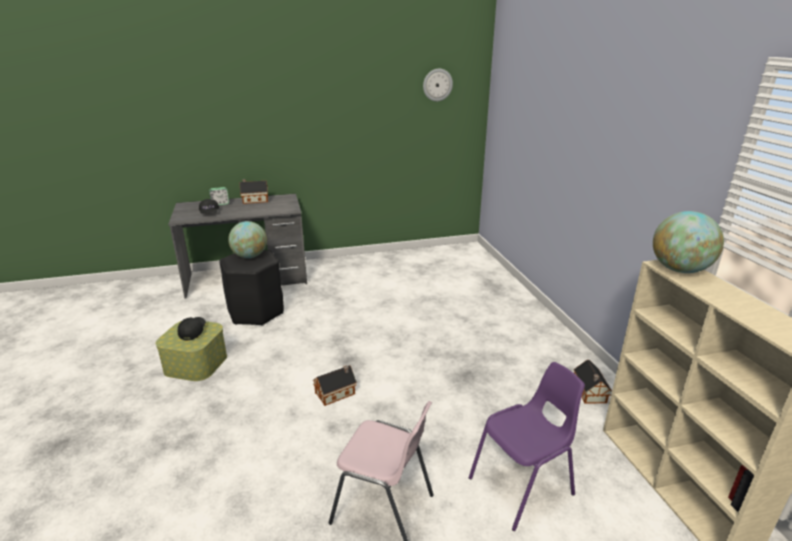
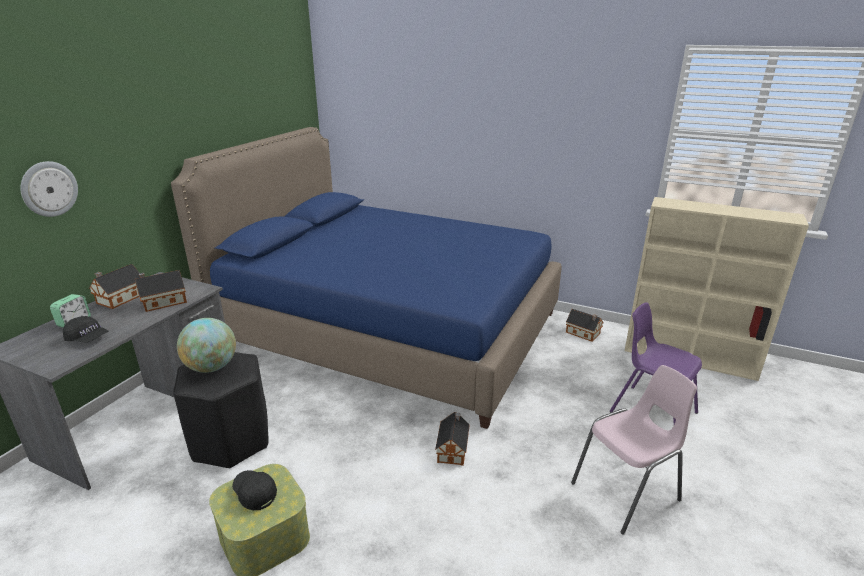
camera: 50 degrees left, 0 degrees up
(264, 209) = (162, 302): none -> toy house
(436, 301) = (389, 328): none -> blue bed
(437, 85) = (276, 98): wall clock -> wall clock (49, 189)
(523, 487) = (652, 412): purple chair -> purple chair turned 60 degrees counterclockwise
(679, 270) = (674, 203): globe -> none

